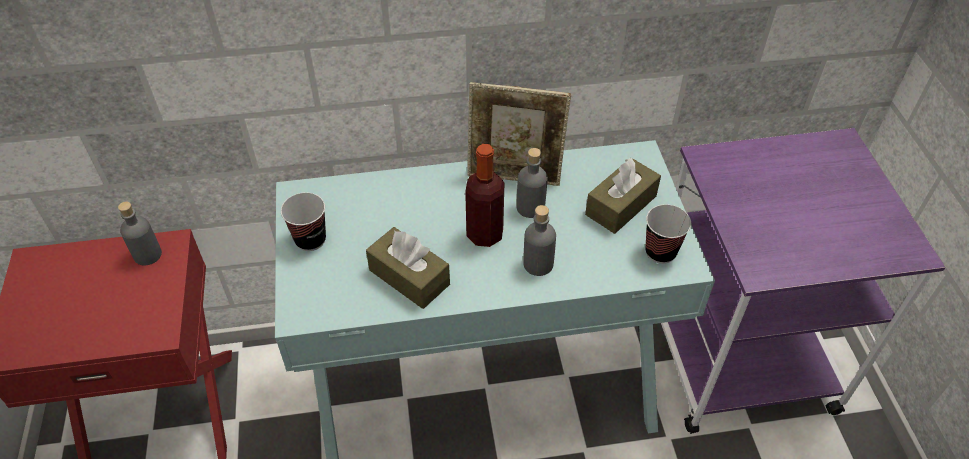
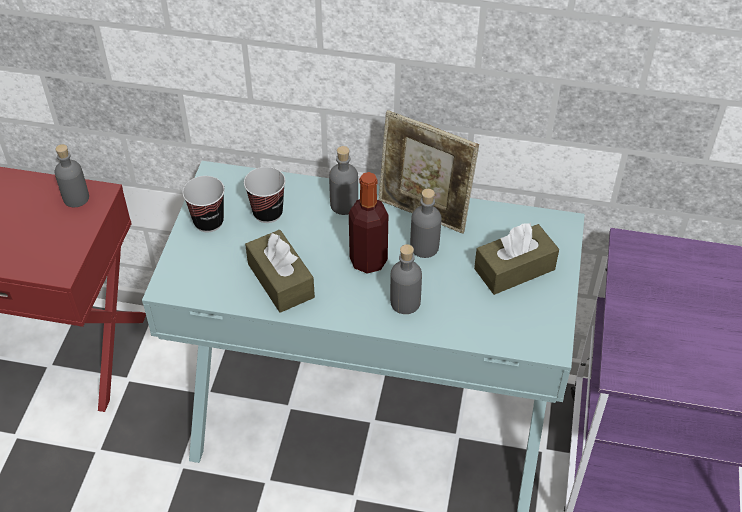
camera: 20 degrees right, 0 degrees up
(436, 188) = (344, 205): none -> grey bottle
(660, 252) = (530, 325): cup -> cup (268, 213)

